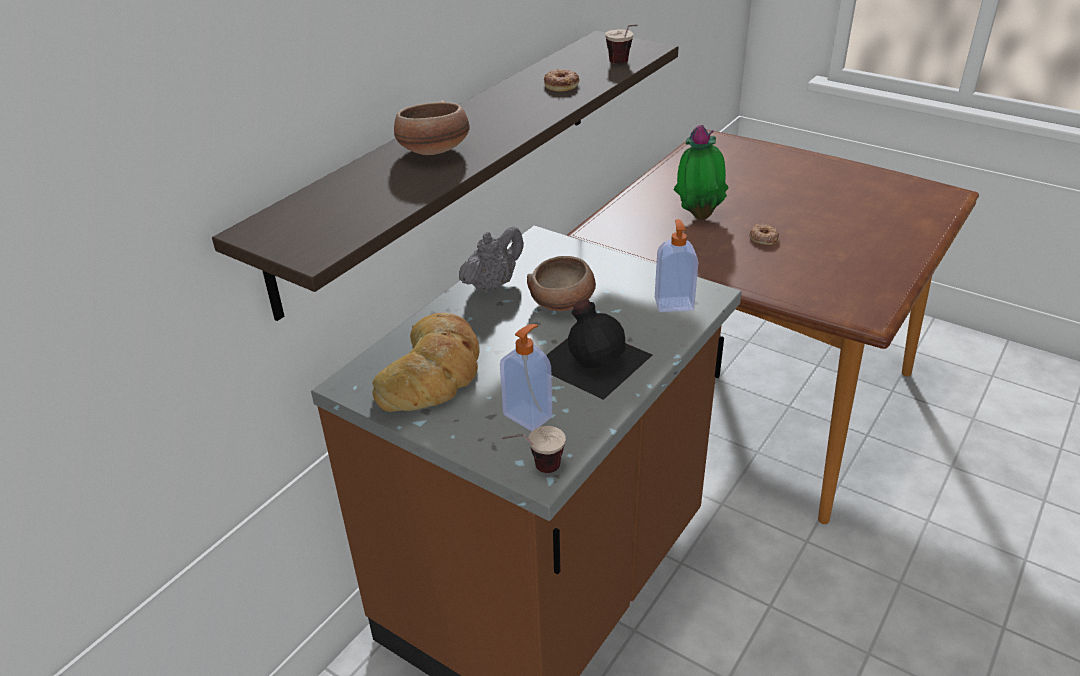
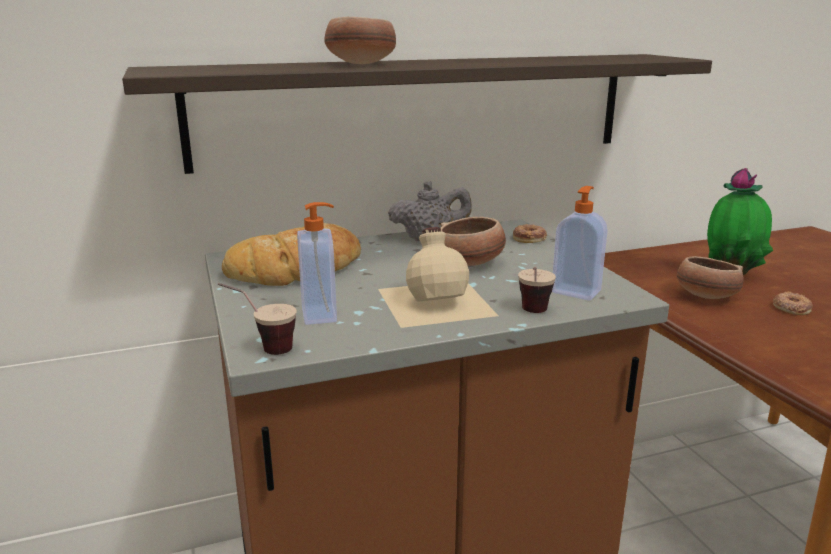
camera: 35 degrees right, 15 degrees down
(561, 84) = (546, 60): donut -> donut (529, 238)
(592, 359) = (436, 301): black bottle -> beige bottle
(623, 65) = (629, 60): cup -> cup (533, 315)
(701, 248) = (705, 296): none -> bowl

